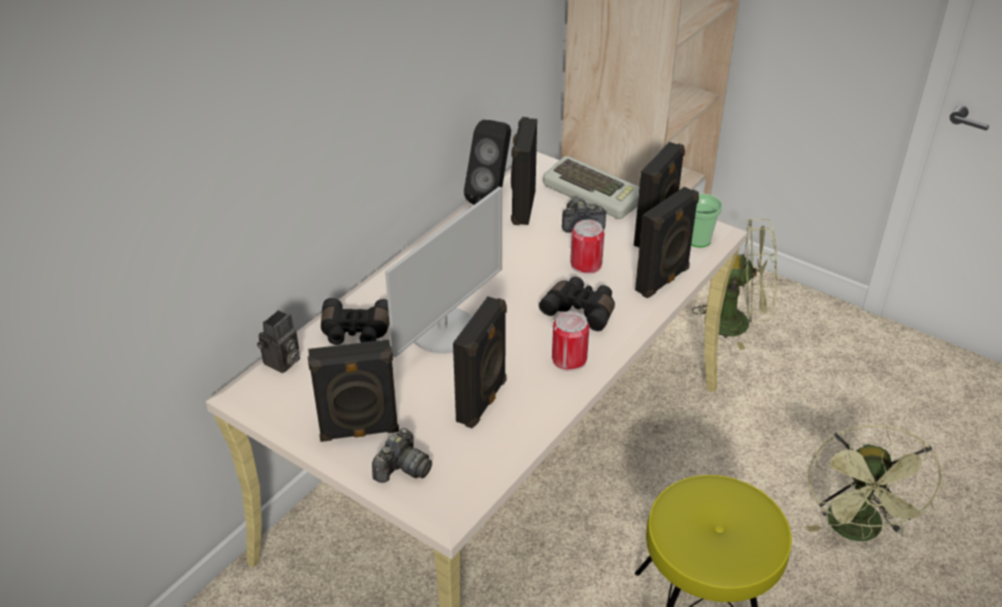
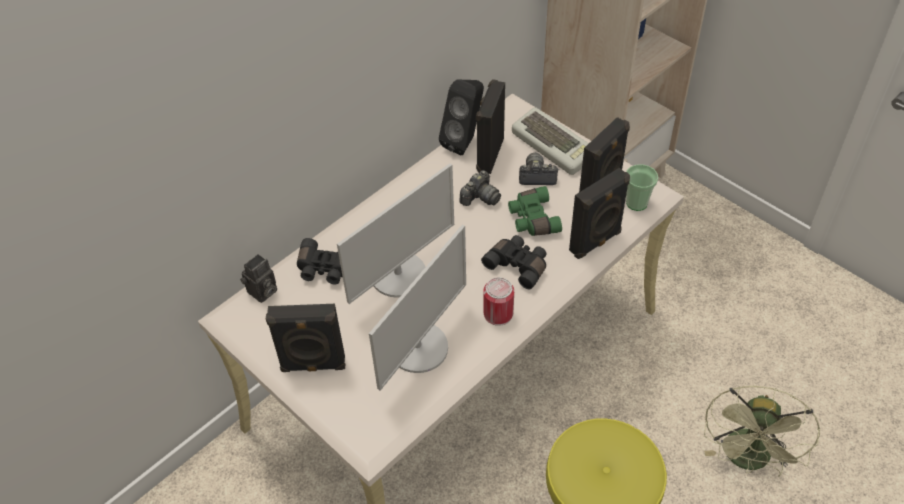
camera: 10 degrees right, 10 degrees up
(402, 468) = (341, 403): camera -> camera (480, 197)
(483, 401) = (418, 347): black speaker -> monitor
(586, 264) = (532, 219): can -> green binoculars
(737, 322) = (687, 248): green fan -> none

